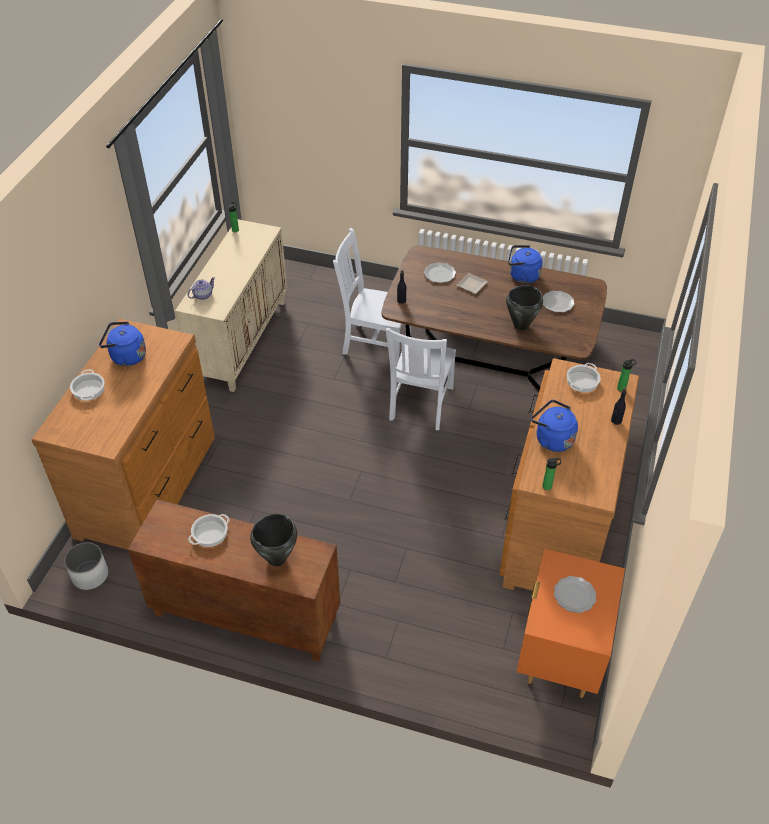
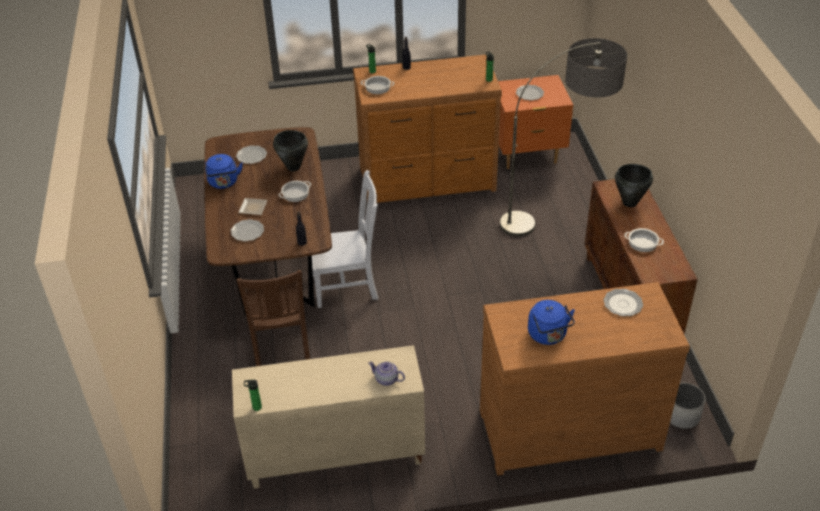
camera: 115 degrees left, 5 degrees down
(89, 389) = (607, 339): cooking pot -> cooking pot (295, 193)
(112, 419) = (623, 304): none -> plate
(374, 343) = (281, 346): white chair -> brown chair
(417, 624) = (557, 218): none -> floor lamp
(552, 439) = (445, 87): blue kettle -> none

